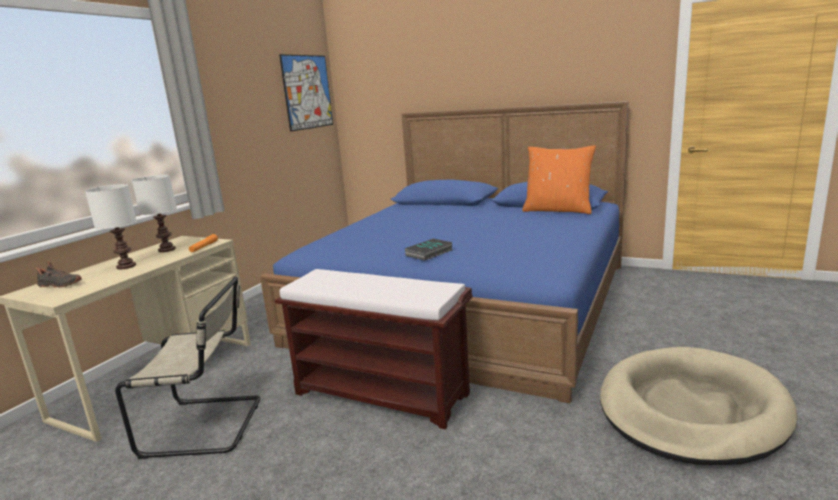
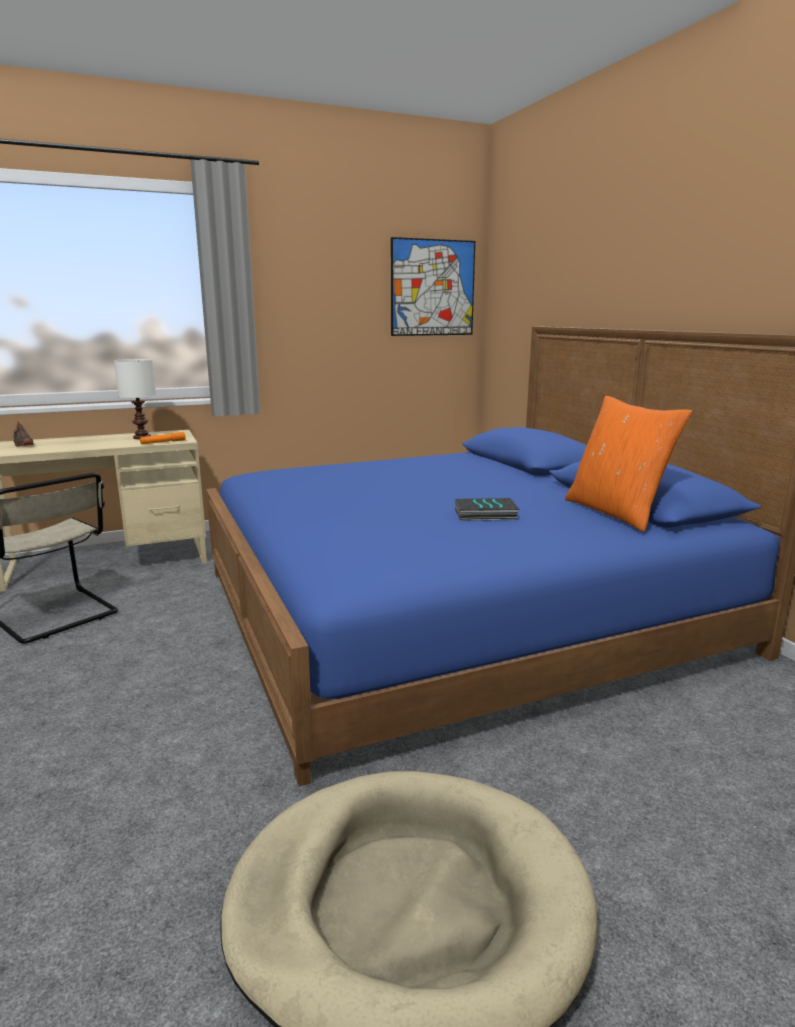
camera: 40 degrees right, 0 degrees up
(127, 266) = (85, 443): white table lamp -> none
(383, 393) = (189, 660): brown bench -> none
(429, 253) = (315, 511): book -> book (485, 515)

